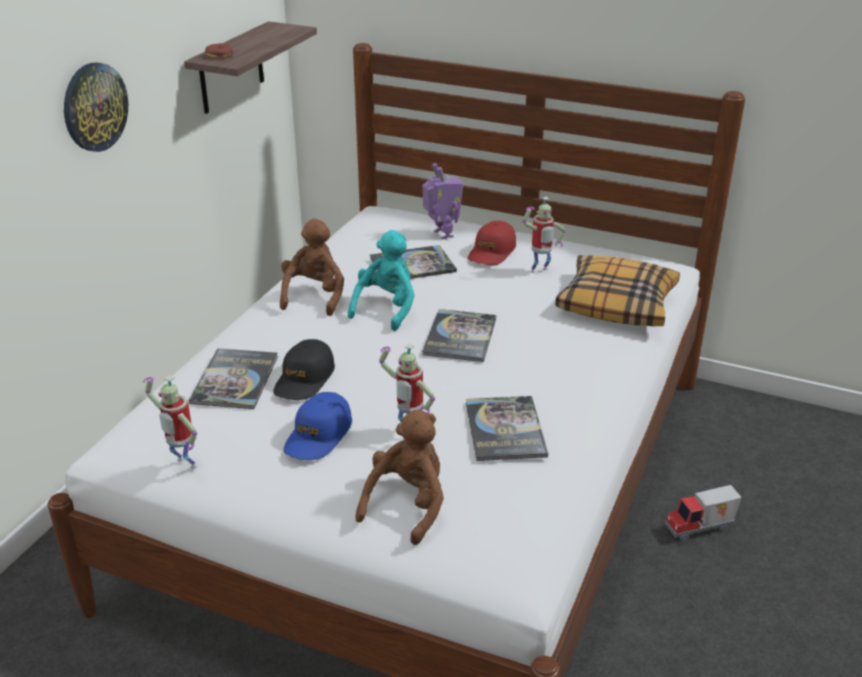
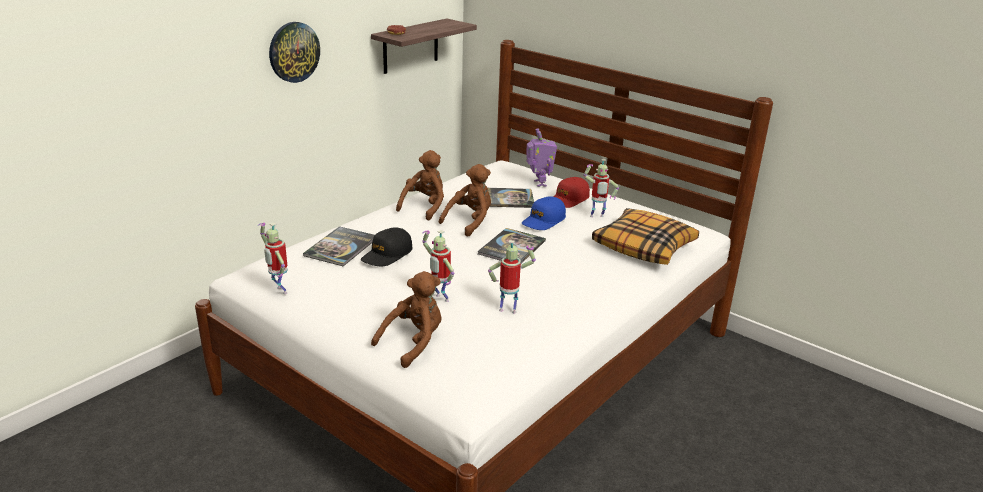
camera: 15 degrees right, 5 degrees down
(318, 435) = (376, 289): blue cap -> blue cap (543, 221)
(386, 308) = (470, 222): turquoise plush toy -> brown plush toy
(505, 429) = (508, 309): book -> toy robot
(700, 529) = (679, 435): toy truck -> none

